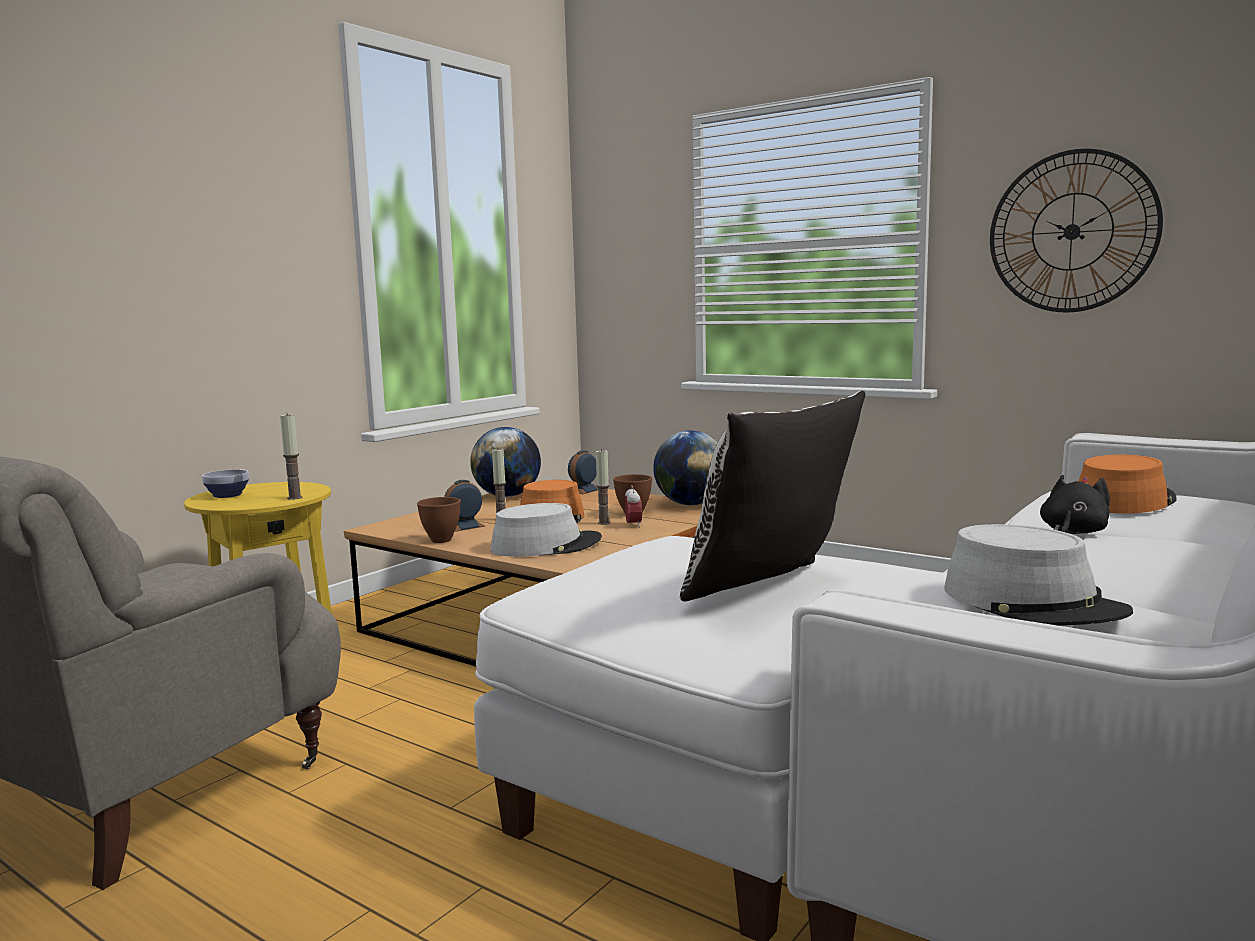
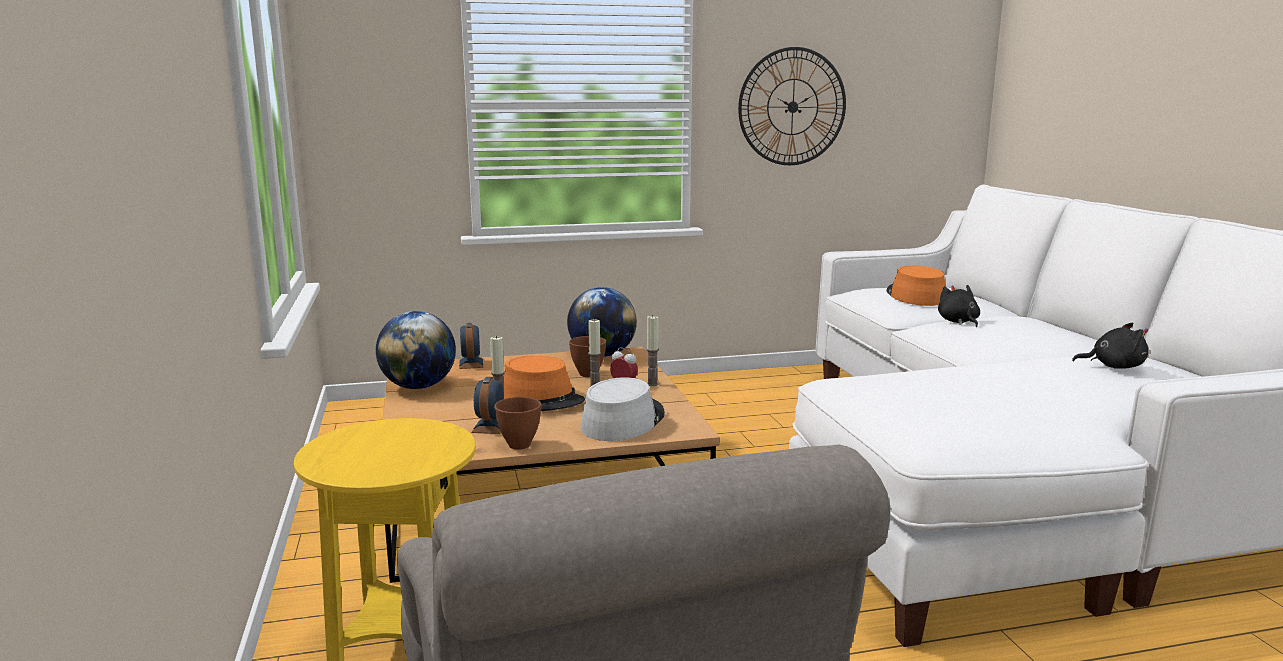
camera: 50 degrees left, 5 degrees up
(226, 495) = (351, 461): bowl -> none
(295, 498) = (450, 439): candle -> candle (652, 384)
(770, 587) = (1015, 395): pillow -> none
(1033, 602) = (1113, 366): grey hat -> black plush toy

